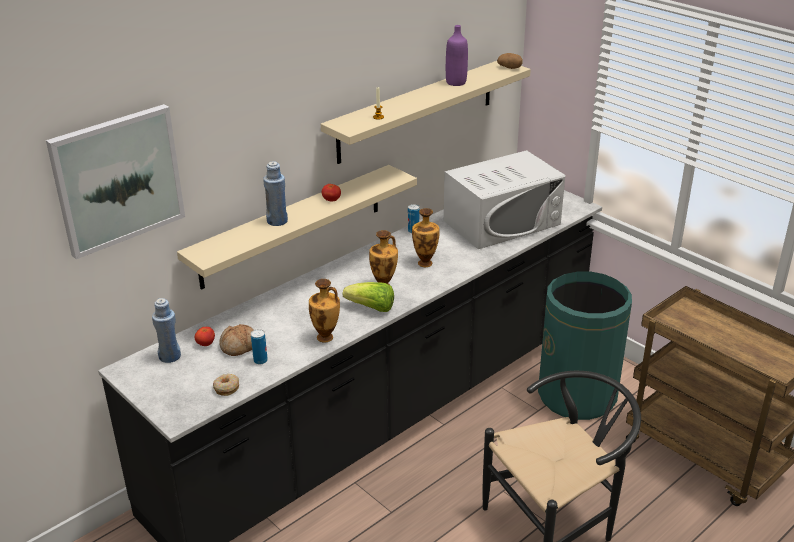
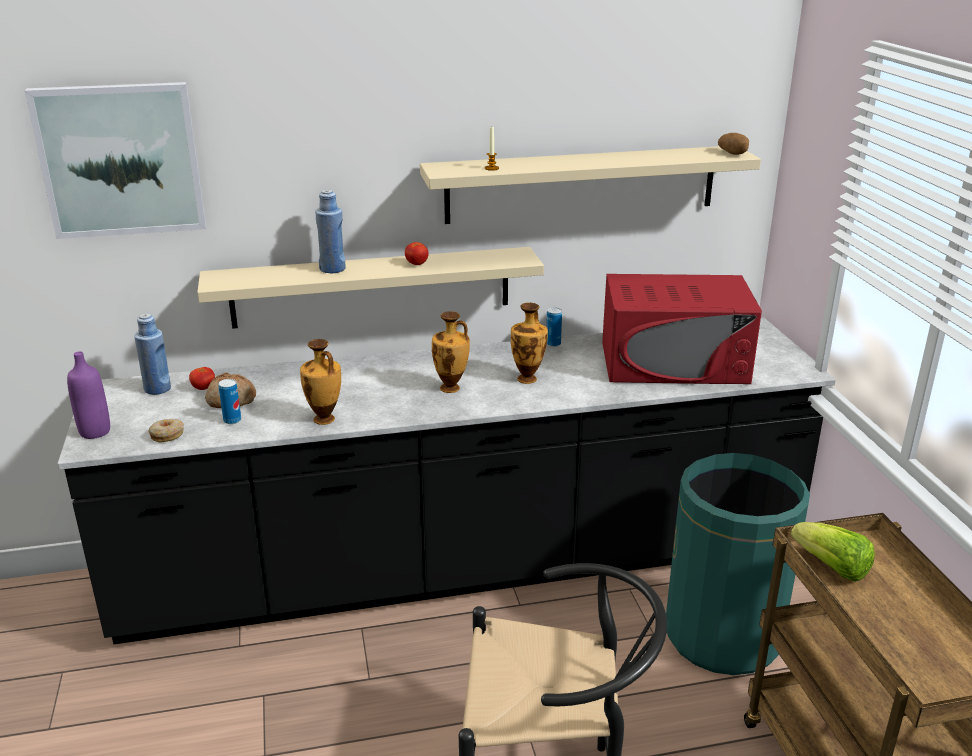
camera: 30 degrees right, 5 degrees down
(371, 308) = (410, 406): lettuce -> lettuce (831, 567)
(456, 82) = (639, 155): purple bottle -> purple bottle (95, 432)
(502, 222) = (674, 362): white microwave -> red microwave

